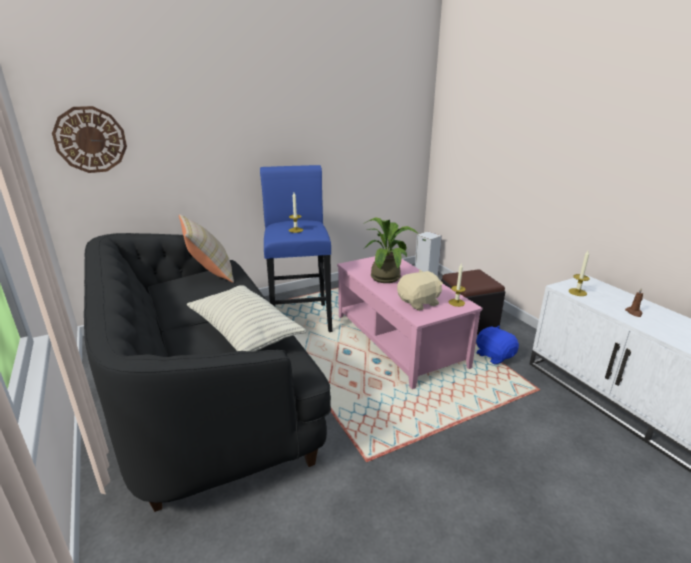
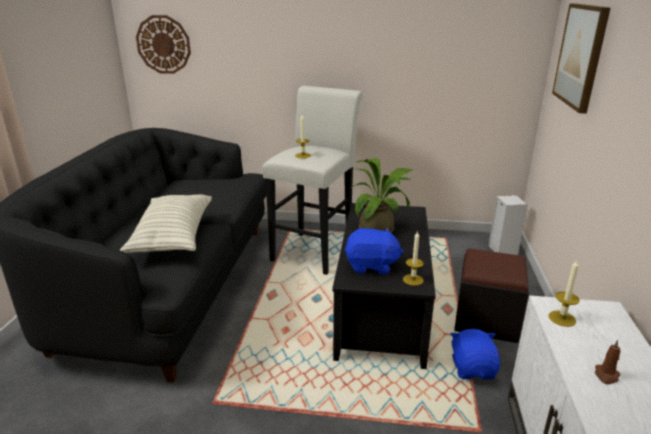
camera: 35 degrees right, 0 degrees up
(210, 273) = (224, 181): beige pillow -> none
(299, 317) = (315, 250): blue stool -> white stool
(398, 341) = (380, 308): pink coffee table -> black coffee table
(419, 303) = (371, 266): beige plush toy -> blue plush toy
(480, 120) = (581, 56): none -> picture

